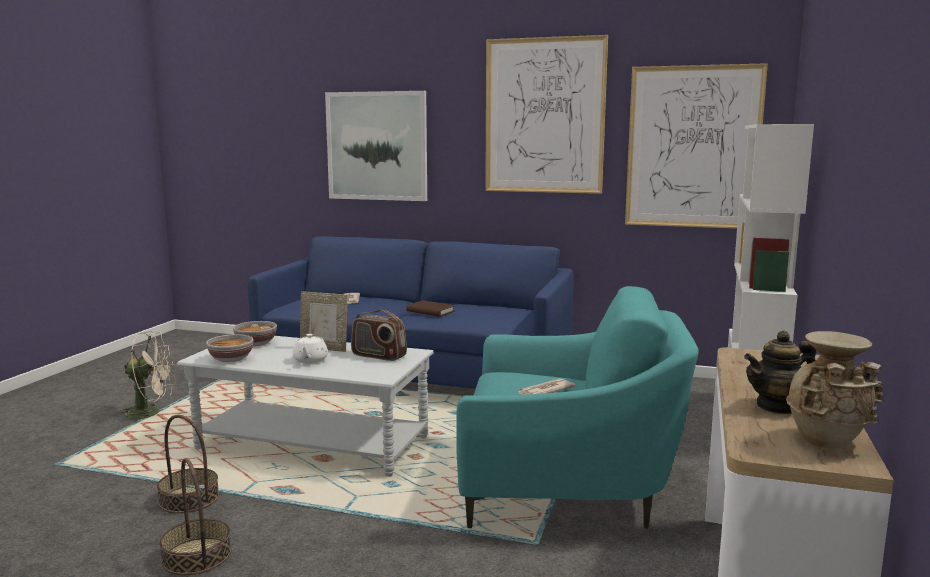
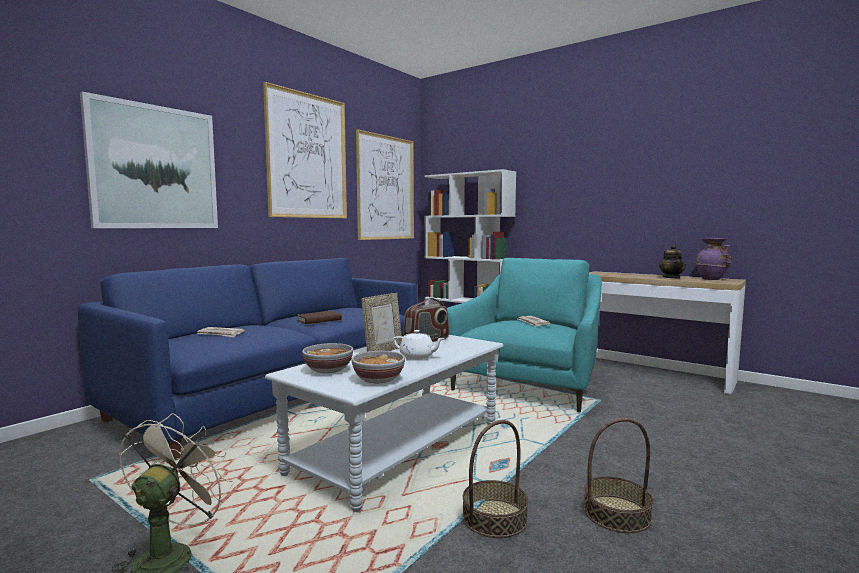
camera: 70 degrees left, 5 degrees down
(828, 442) = (712, 279): beige vase -> purple vase

